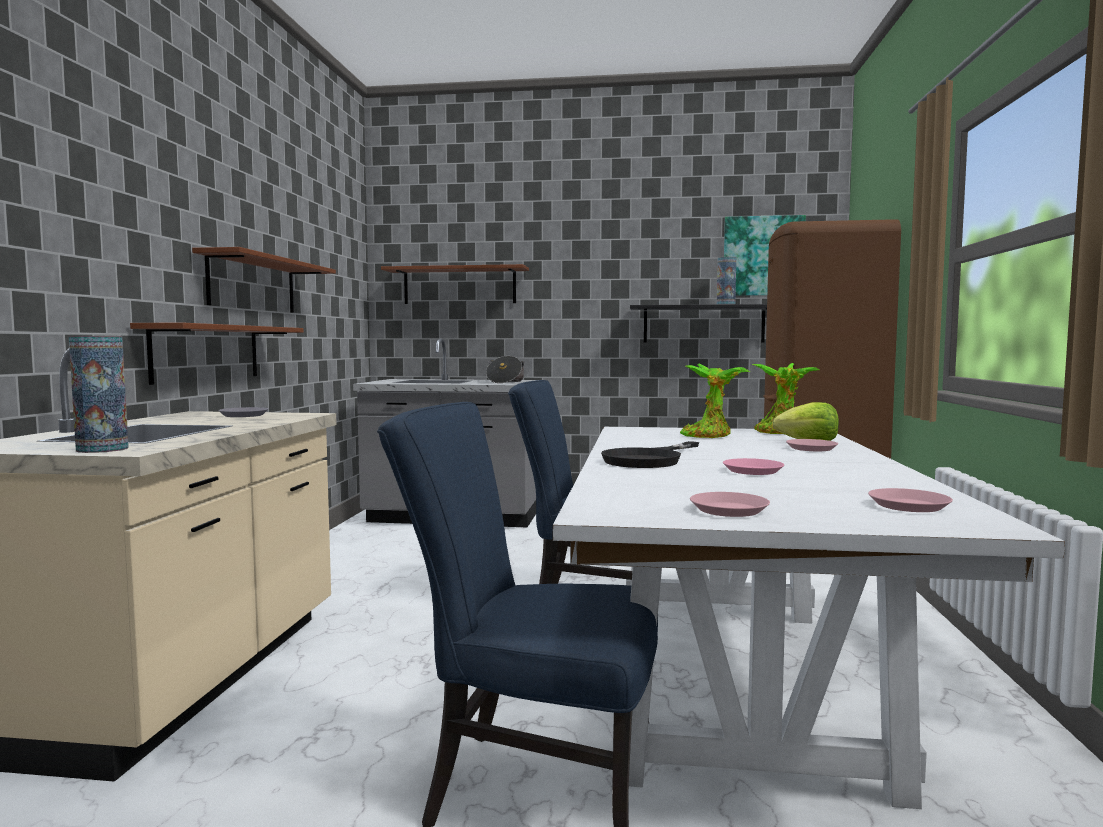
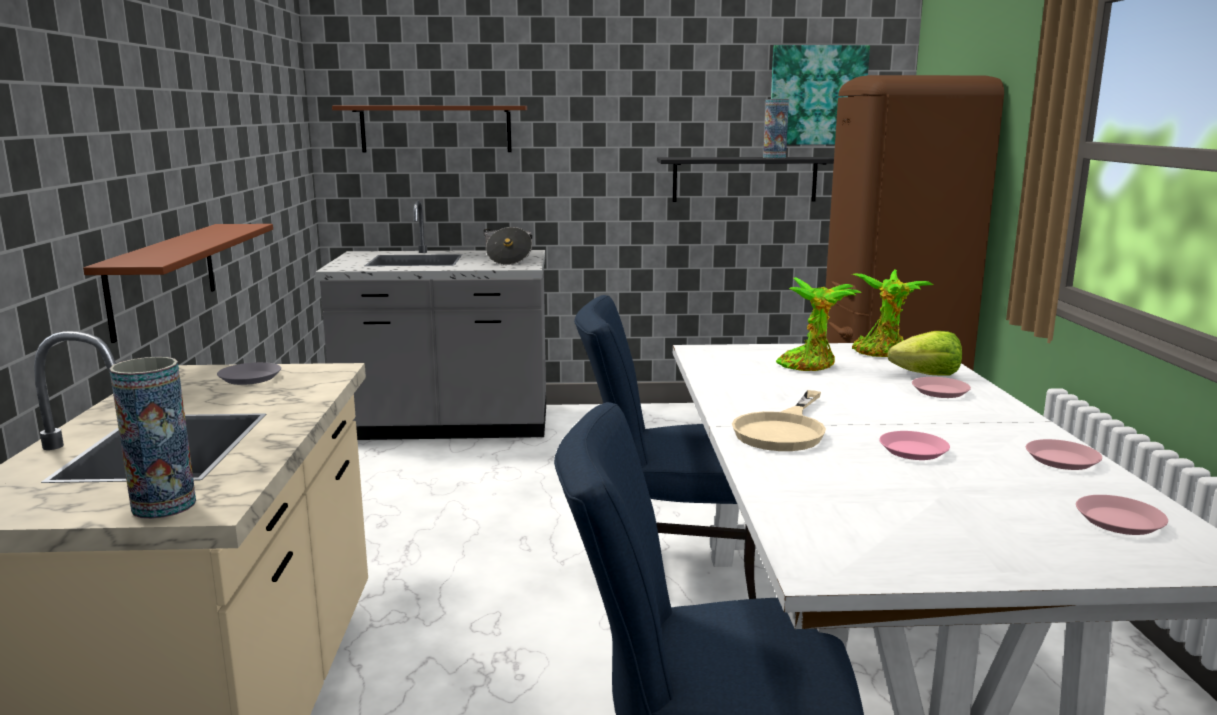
camera: 10 degrees left, 10 degrees up
(253, 284) = (199, 168): brown shelf -> none
(649, 459) = (783, 430): black frying pan -> beige frying pan
(729, 510) = (948, 546): pink plate -> pink plate (1061, 460)

